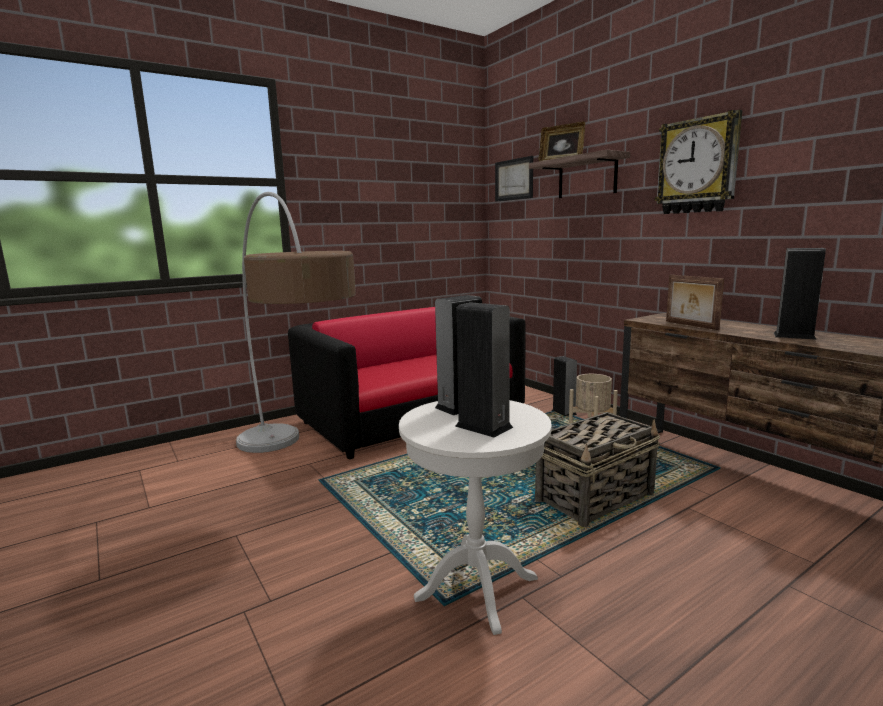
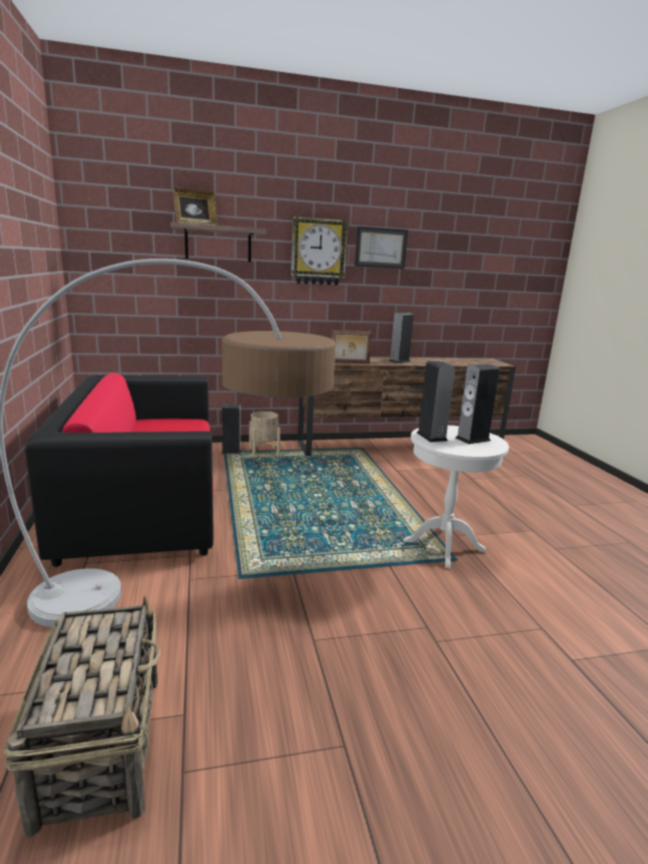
camera: 70 degrees left, 5 degrees up
(514, 179) = (115, 230): picture -> picture (380, 248)
(595, 497) = (368, 485): basket -> basket (101, 744)

